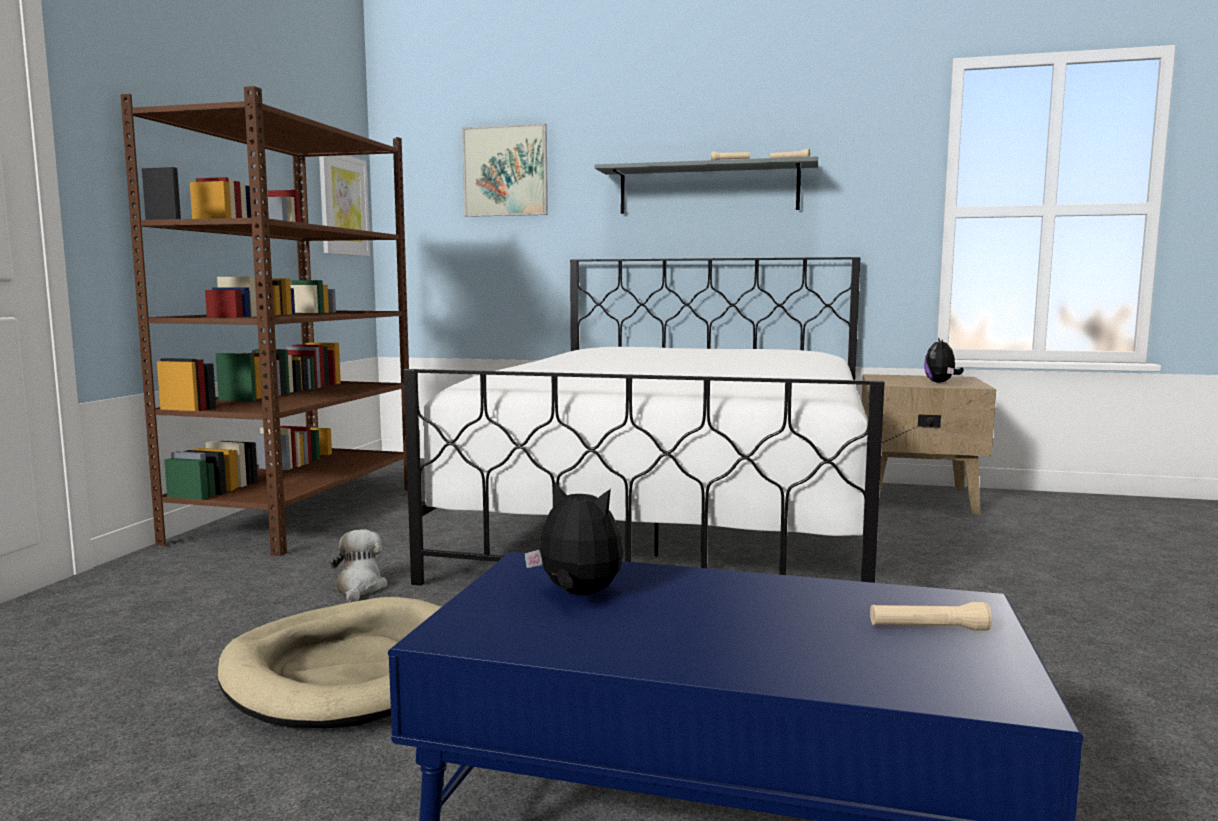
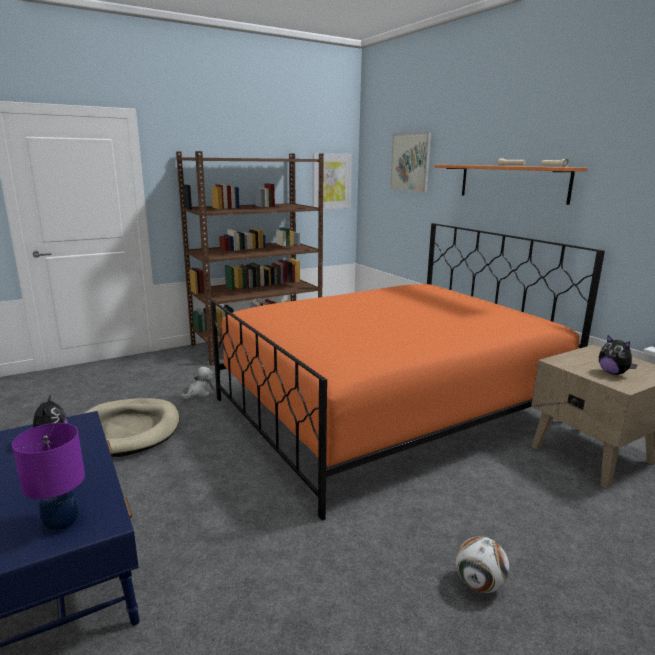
camera: 45 degrees right, 10 degrees up
(677, 522) = (389, 410): white bed -> orange bed
(708, 189) = (512, 183): grey shelf -> orange shelf
(928, 628) = (60, 523): beige flashlight -> purple table lamp
(941, 382) = (613, 373): plush toy -> plush toy turned 90 degrees counterclockwise
(1080, 602) = (479, 584): none -> football

